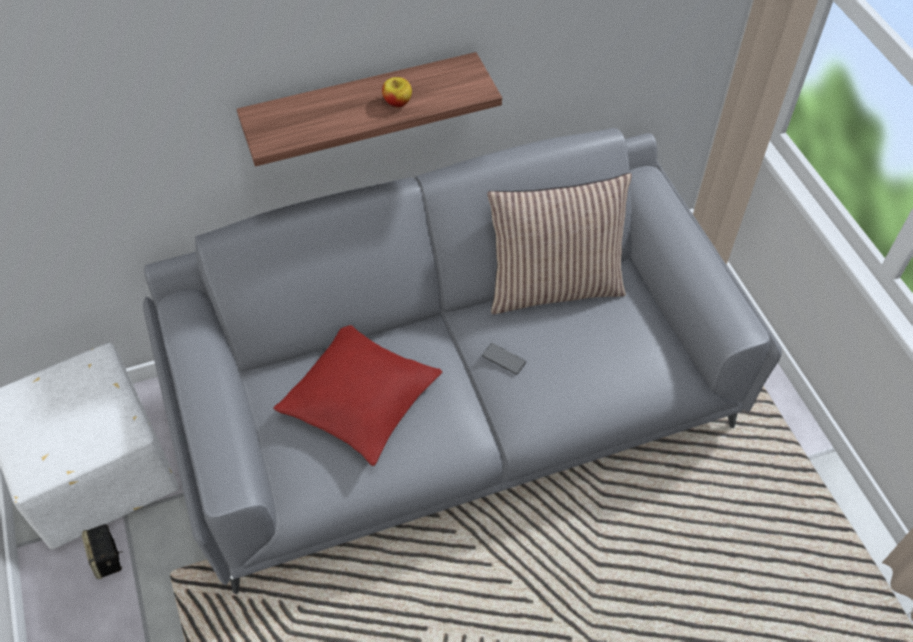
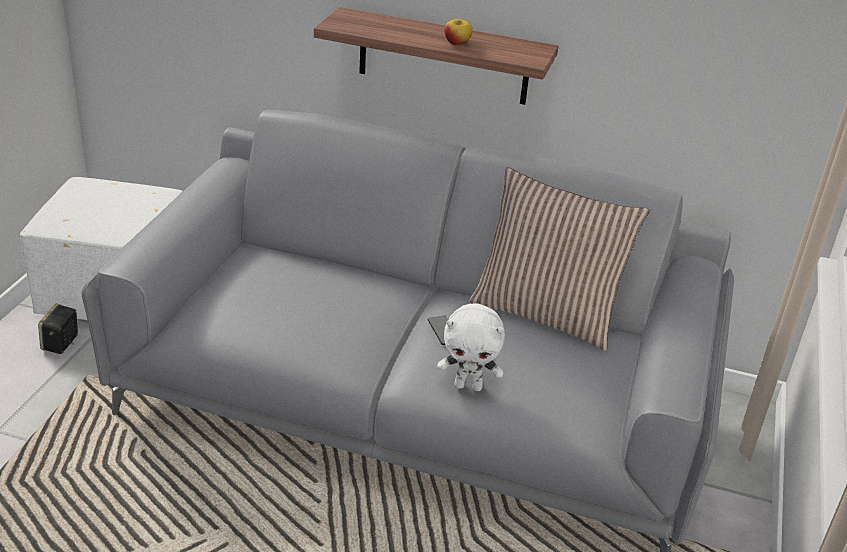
camera: 35 degrees right, 20 degrees down
(360, 400) = (299, 294): red pillow -> none
(567, 399) = (468, 386): none -> white plush toy

